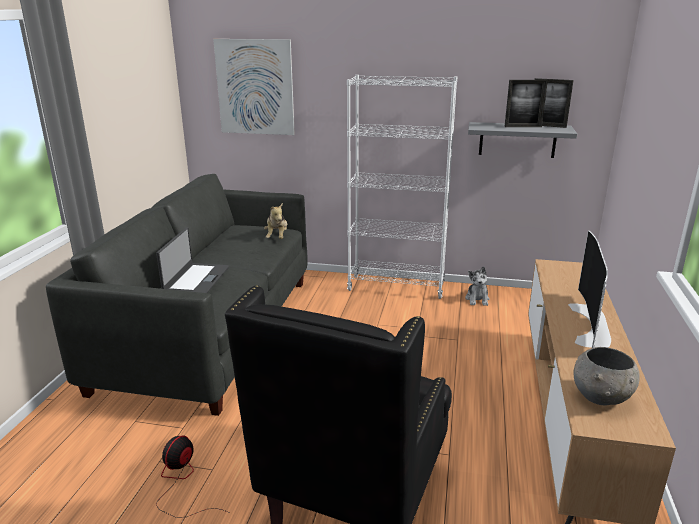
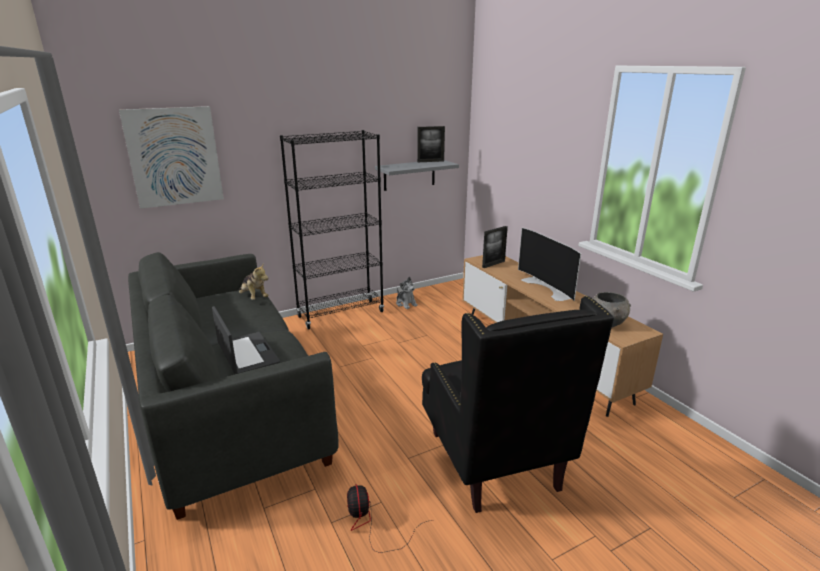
camera: 40 degrees left, 0 degrees up
(396, 287) = (341, 314): white bookcase -> black bookcase
(523, 126) = (418, 164): picture frame -> picture frame (493, 264)

